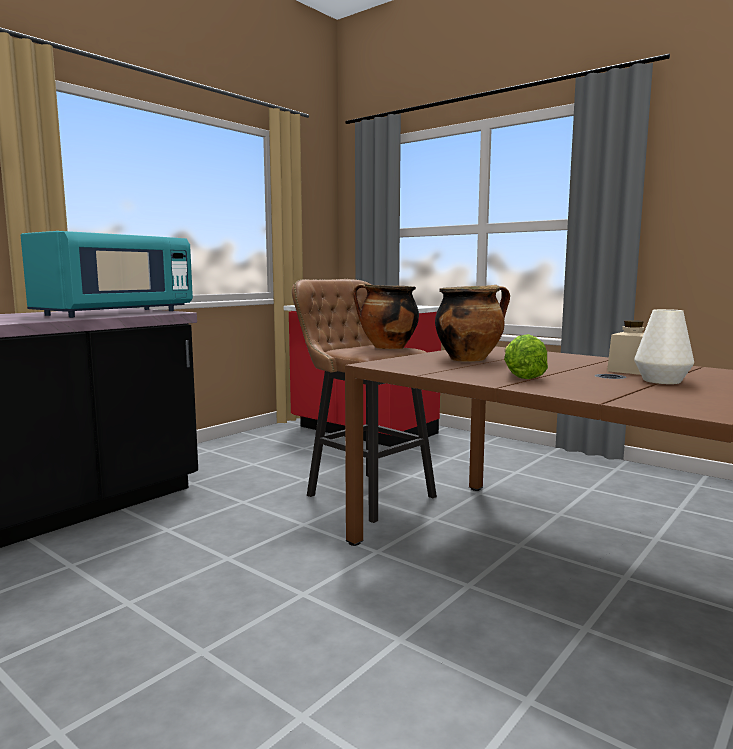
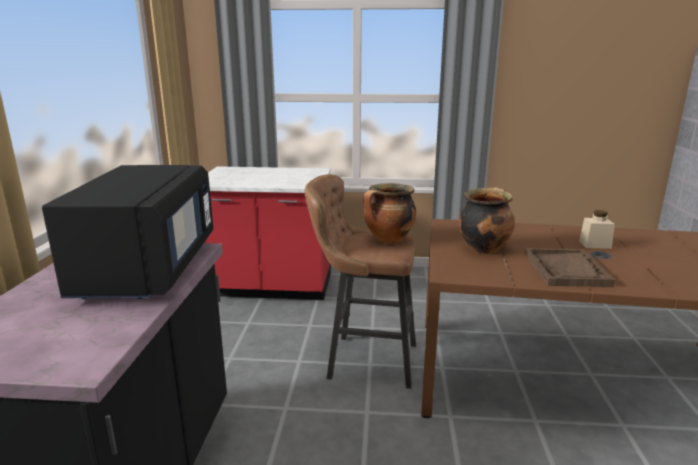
camera: 35 degrees left, 10 degrees up
(114, 313) = (147, 269): turquoise microwave -> black microwave
(520, 376) = (566, 269): lettuce -> brown tray
(661, 381) = (634, 255): white vase -> none

